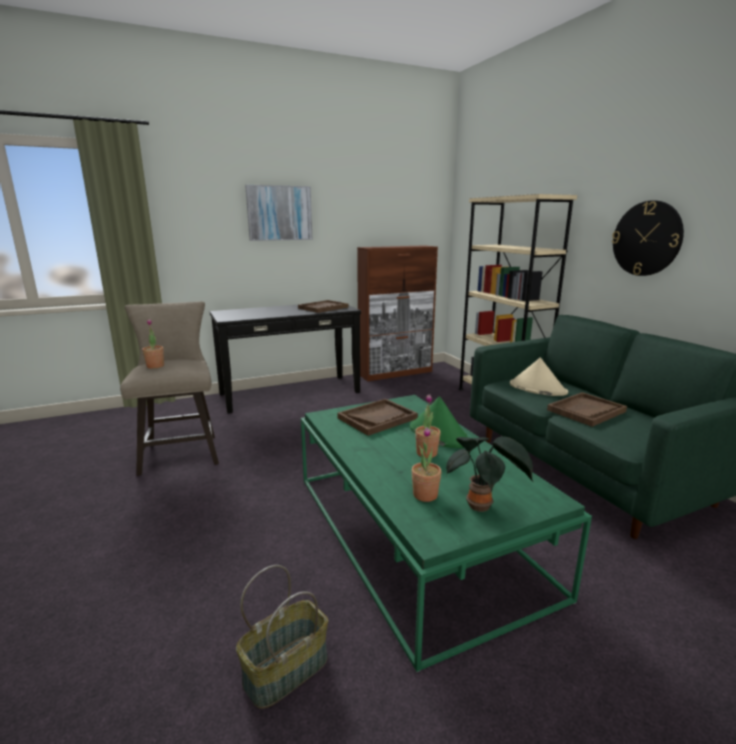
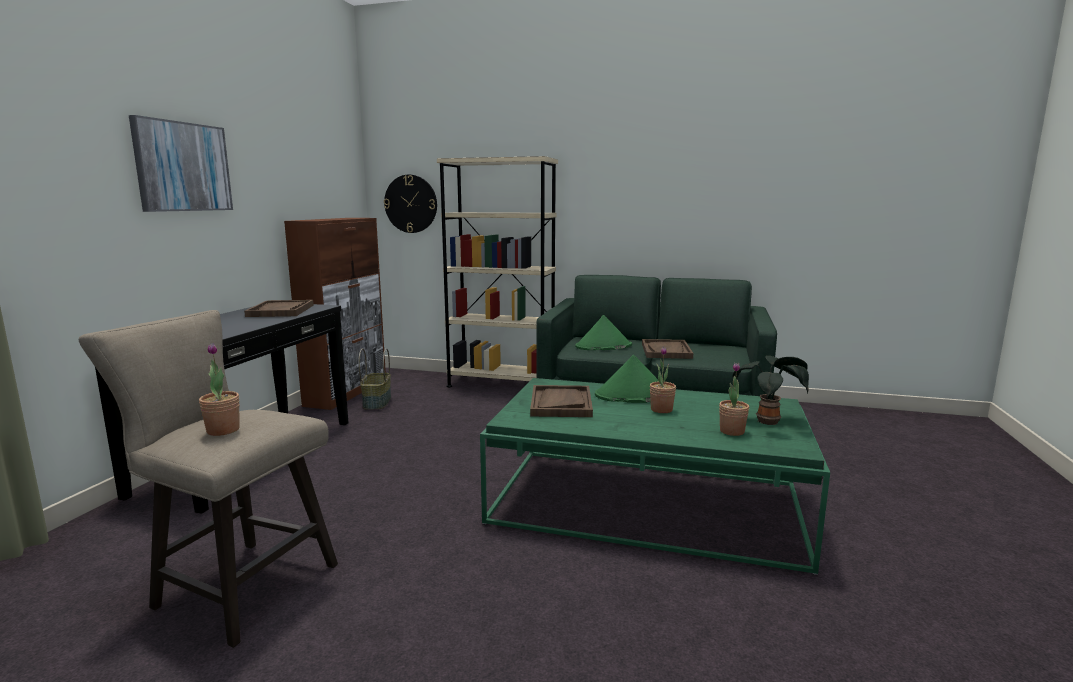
camera: 50 degrees left, 5 degrees down
(286, 669) = (771, 639): basket -> basket (376, 402)
(537, 388) = (603, 346): beige hat -> green hat
(646, 238) = (637, 199): wall clock -> wall clock (411, 204)

